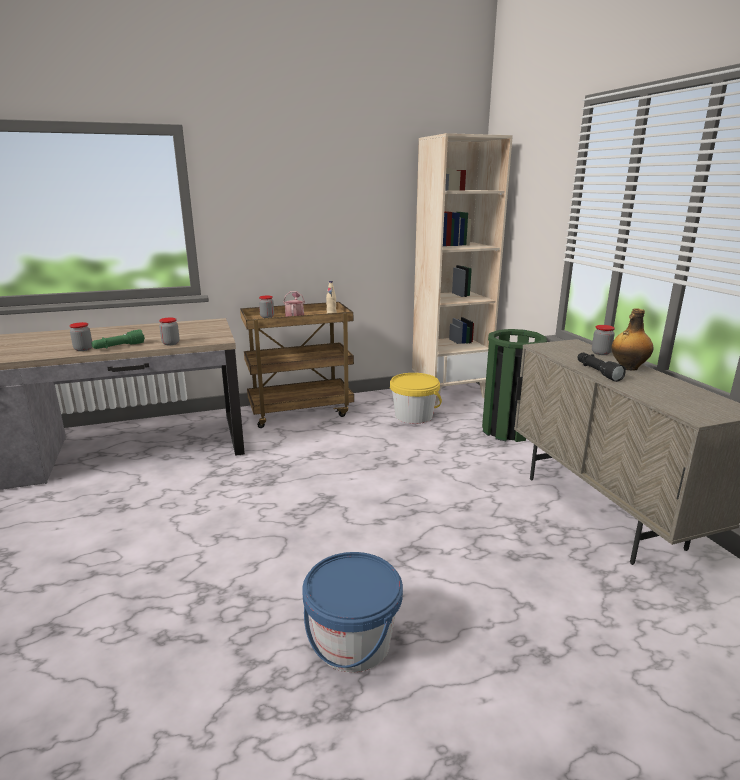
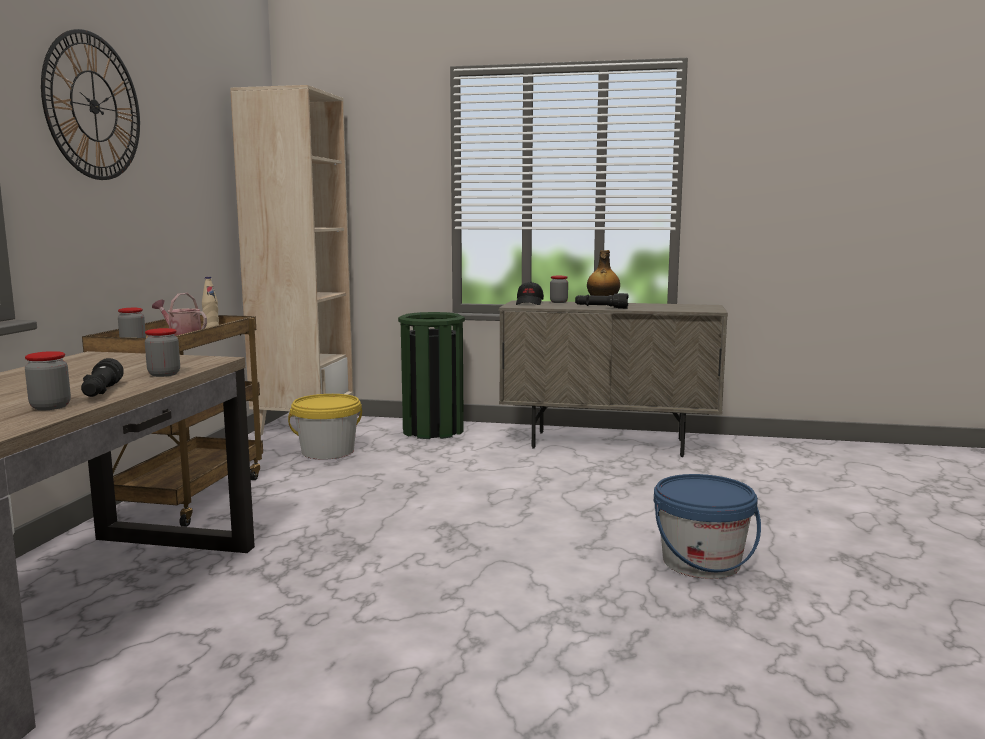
camera: 60 degrees left, 10 degrees down
(119, 347) = (101, 392): green flashlight -> black flashlight
(271, 171) = (94, 106): none -> wall clock
(568, 347) = (529, 303): none -> black cap

